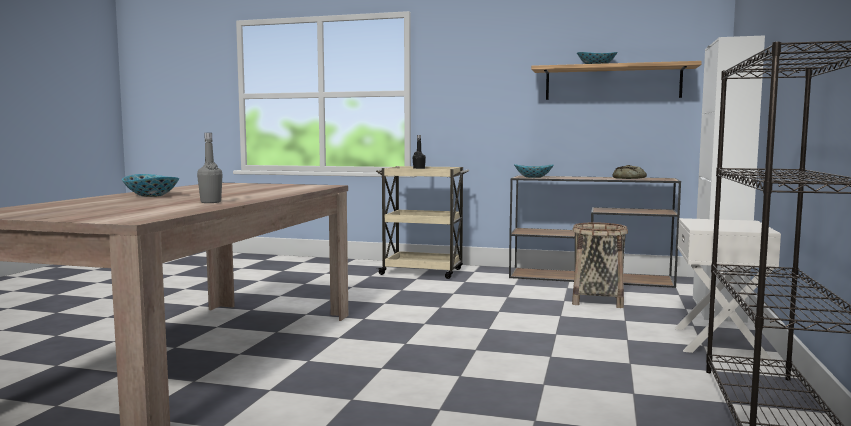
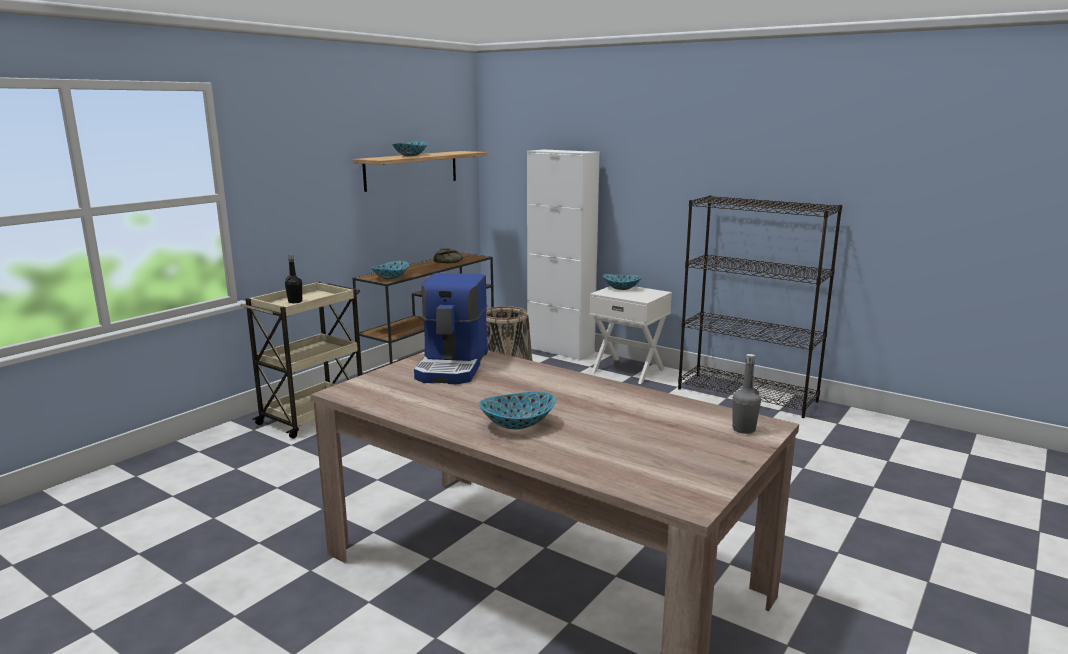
camera: 70 degrees left, 10 degrees up
(211, 202) = (619, 399): grey bottle -> grey bottle (743, 429)
(282, 187) = (453, 366): none -> coffee machine
(735, 222) = (621, 288): none -> bowl

